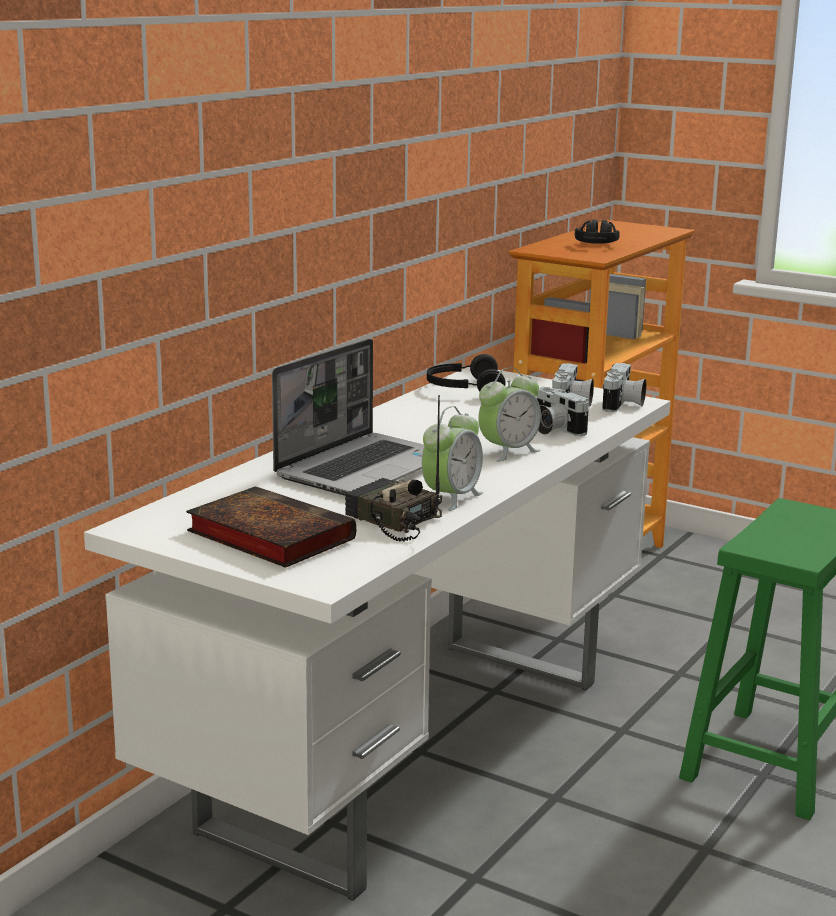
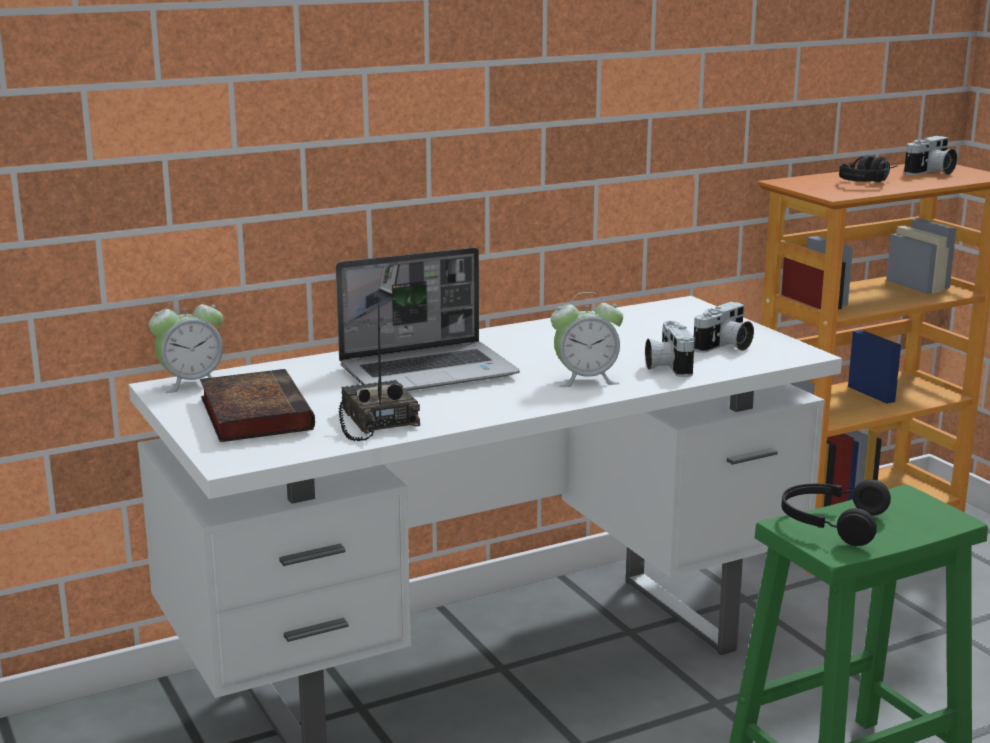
camera: 30 degrees right, 0 degrees up
(451, 498) = (461, 411): alarm clock -> alarm clock (191, 383)
(463, 388) = (643, 316): black headphones -> black headphones (831, 523)
(623, 405) = (781, 354): camera -> camera (931, 172)

